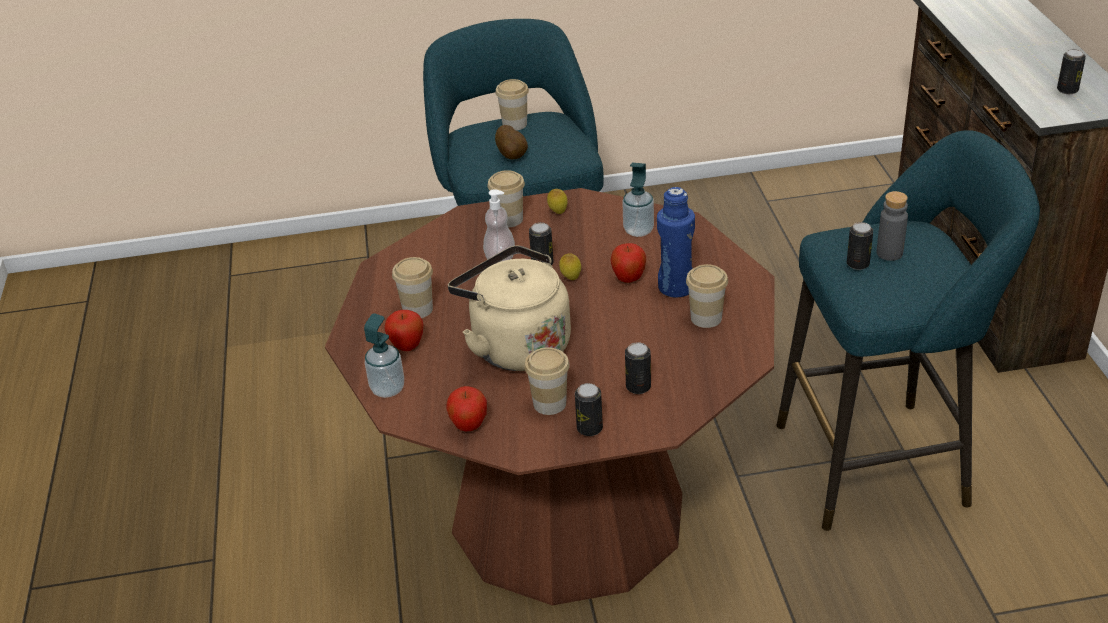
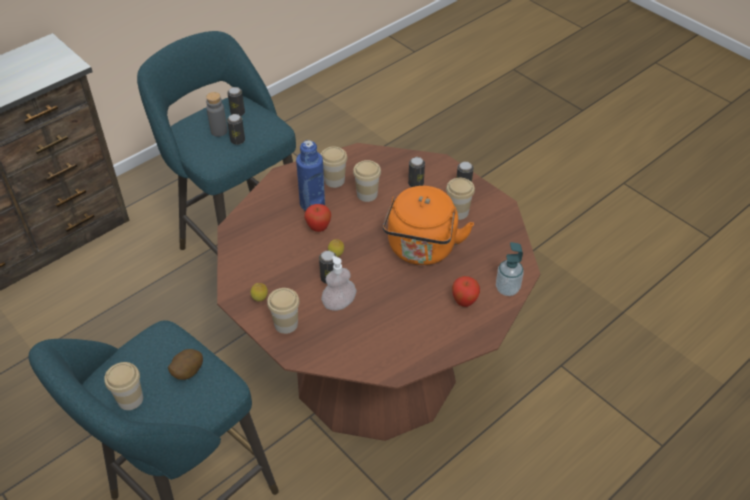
camera: 125 degrees left, 10 degrees up
(417, 309) = (424, 318): cup -> cup (367, 194)
(469, 426) = (503, 236): apple -> none
(516, 345) = (421, 250): beige kettle -> orange kettle
(638, 230) = (258, 246): soap dispenser -> none
(1067, 90) = (32, 65): can -> can (237, 113)

